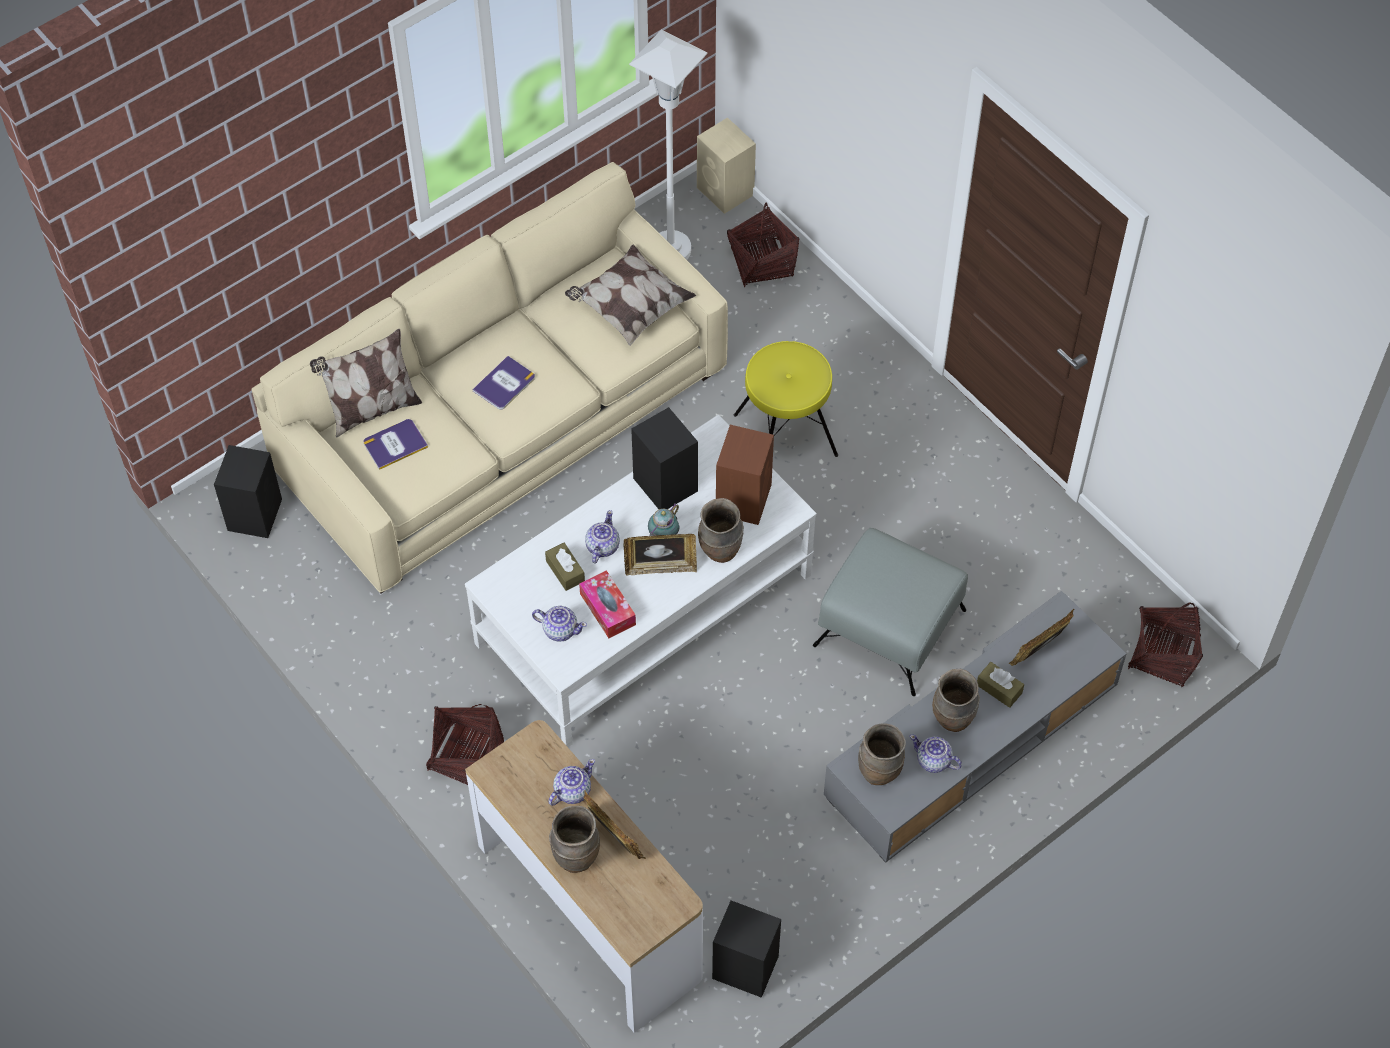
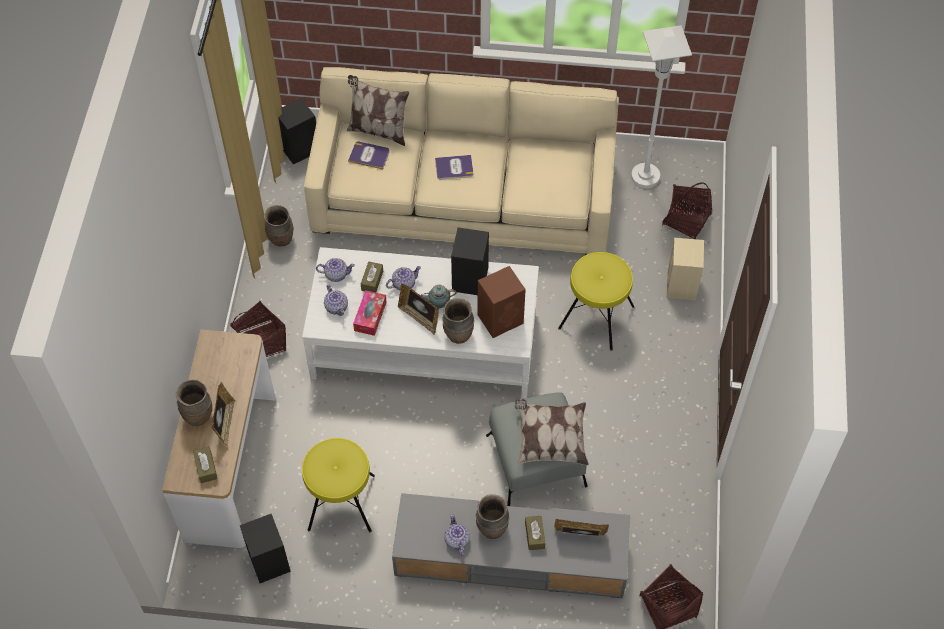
camera: 45 degrees right, 0 degrees up
(572, 791) = (234, 383): teapot -> teapot (336, 274)
(630, 307) = (560, 178): pillow -> pillow (550, 439)
(648, 900) = (206, 467): none -> brown tissue box
(726, 192) = (709, 169): beige speaker -> beige speaker (681, 286)
(748, 841) = (342, 502): none -> yellow stool
(879, 772) = (423, 521): brown vase -> brown vase (281, 239)

